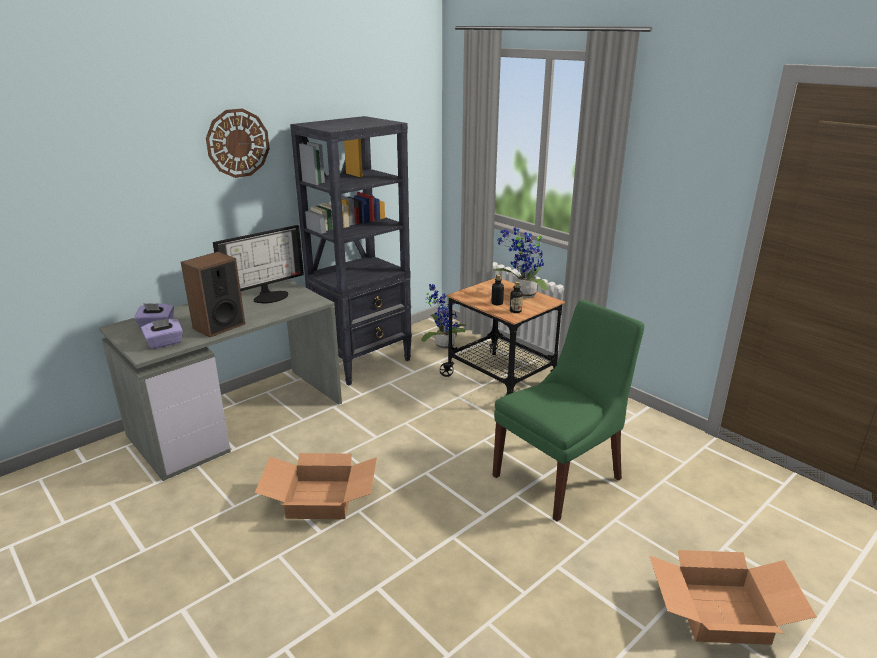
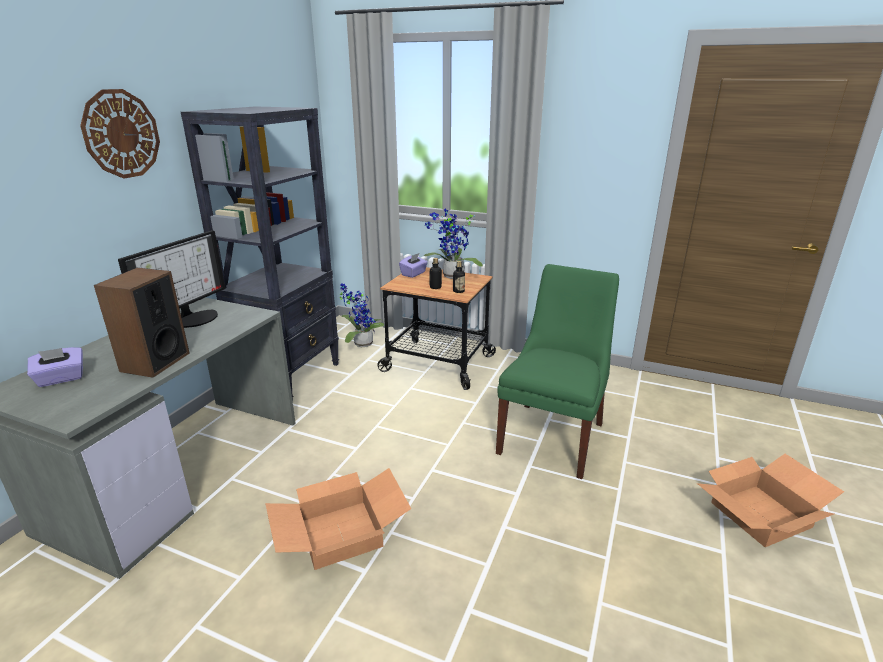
camera: 25 degrees left, 0 degrees up
(165, 343) = (91, 397): purple tissue box -> purple tissue box (413, 274)

